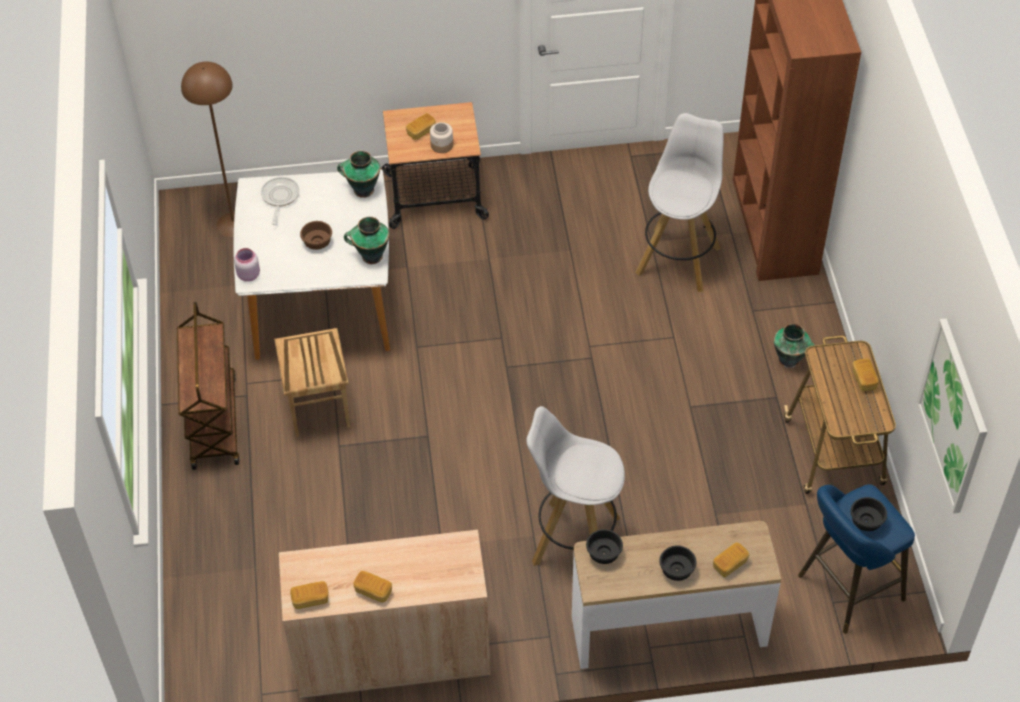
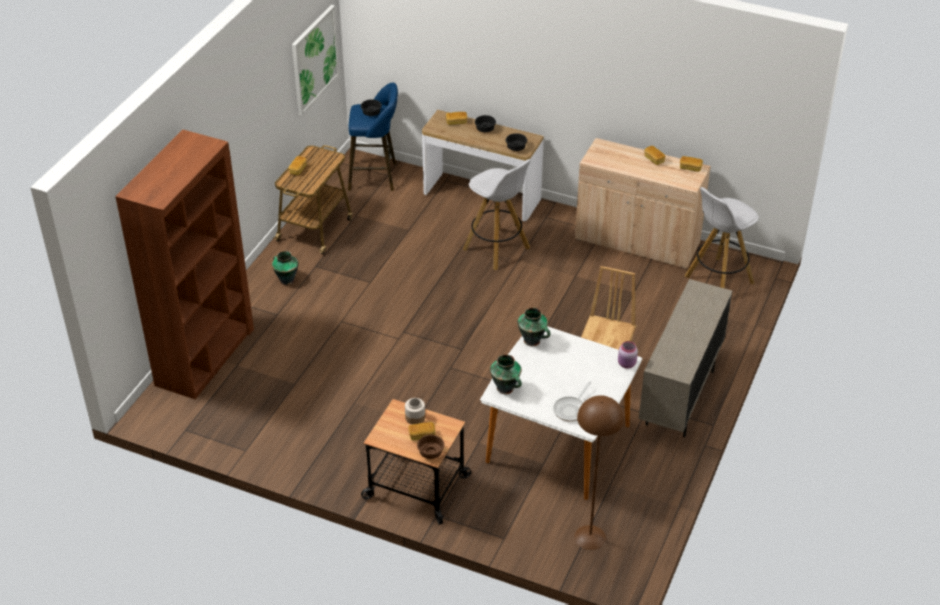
camera: 150 degrees left, 10 degrees down
(213, 421) = (680, 398): brown cart -> beige cabinet
(316, 243) = (565, 365): brown bowl -> brown bowl (431, 453)
(678, 259) = (289, 364): white stool -> white stool (718, 280)

